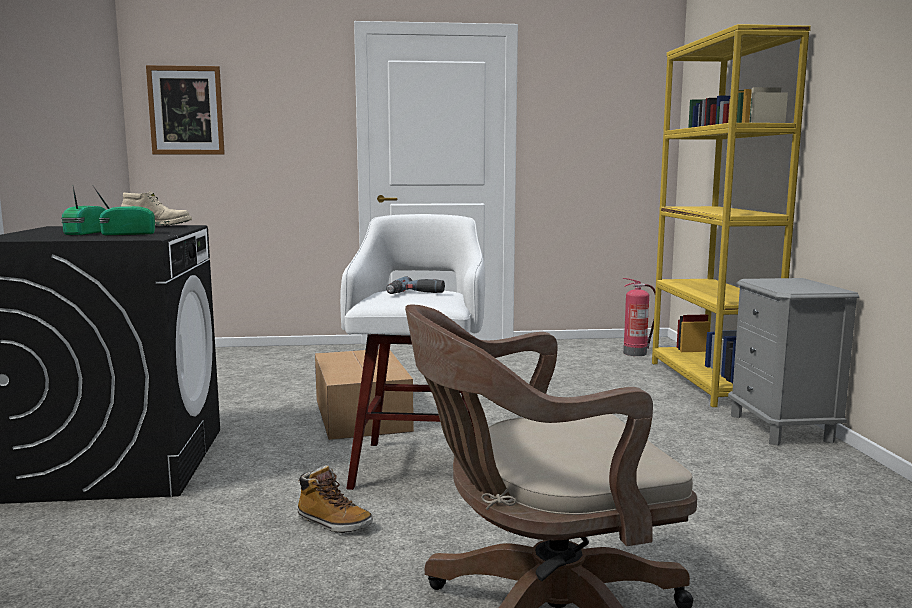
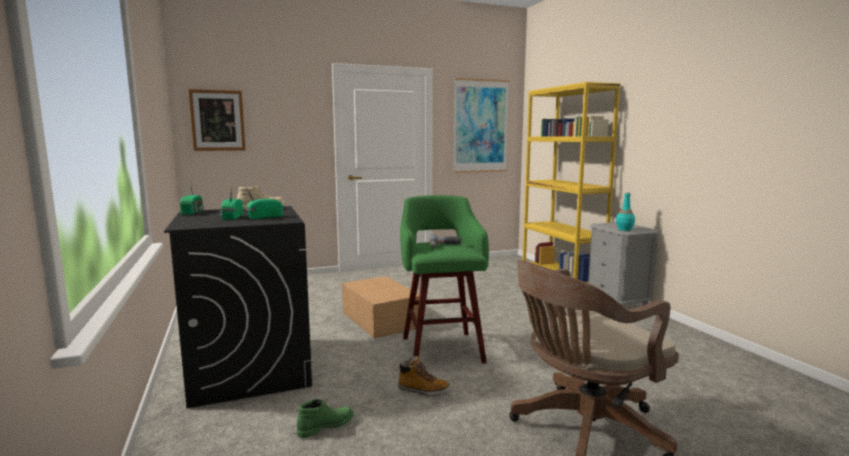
camera: 15 degrees left, 0 degrees up
(58, 227) = (193, 212): none -> radio
(148, 553) = (325, 426): none -> green boot
(418, 464) = (442, 348): white stool -> green stool
(601, 118) = (480, 126): none -> picture
(636, 353) = (508, 266): fire extinguisher -> none
(789, 289) = (624, 229): none -> turquoise bottle

